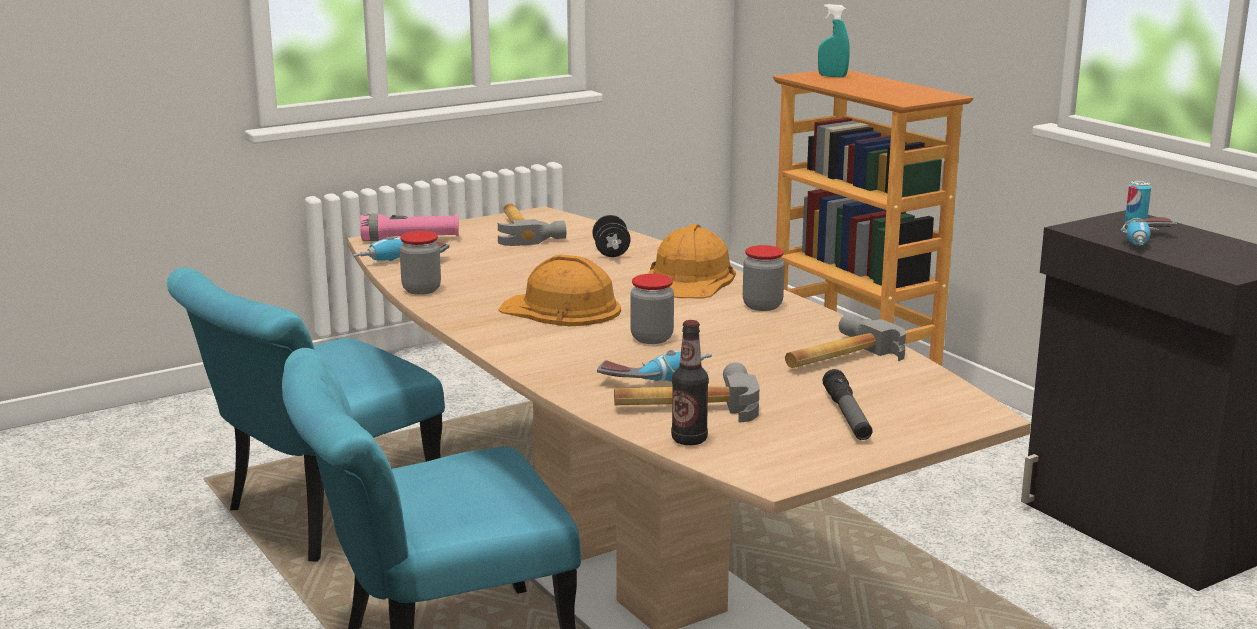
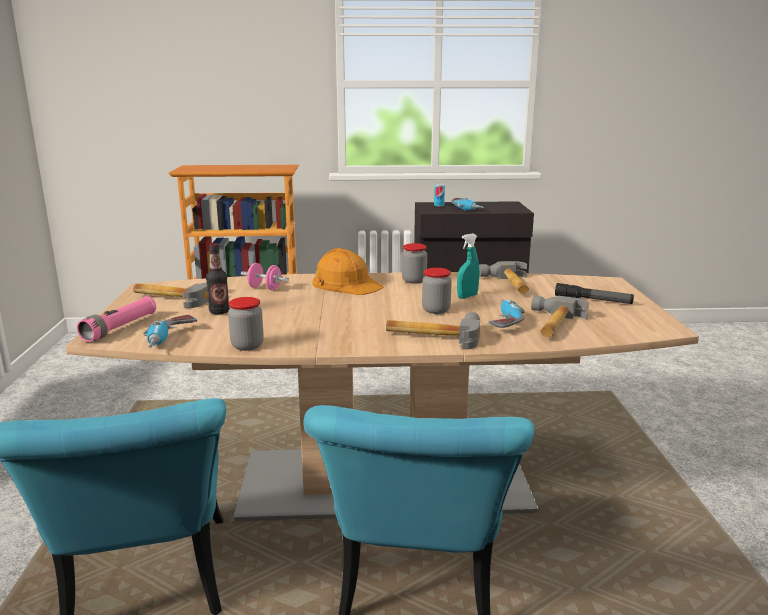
camera: 60 degrees left, 0 degrees up
(555, 353) = (433, 335): none -> hammer
(562, 309) = (353, 318): orange hard hat -> none
(611, 252) = (265, 288): black dumbbell -> pink dumbbell
(689, 440) = (605, 334): bottle -> bottle (219, 312)
(832, 76) = (199, 168): turquoise spray bottle -> turquoise spray bottle (467, 296)

